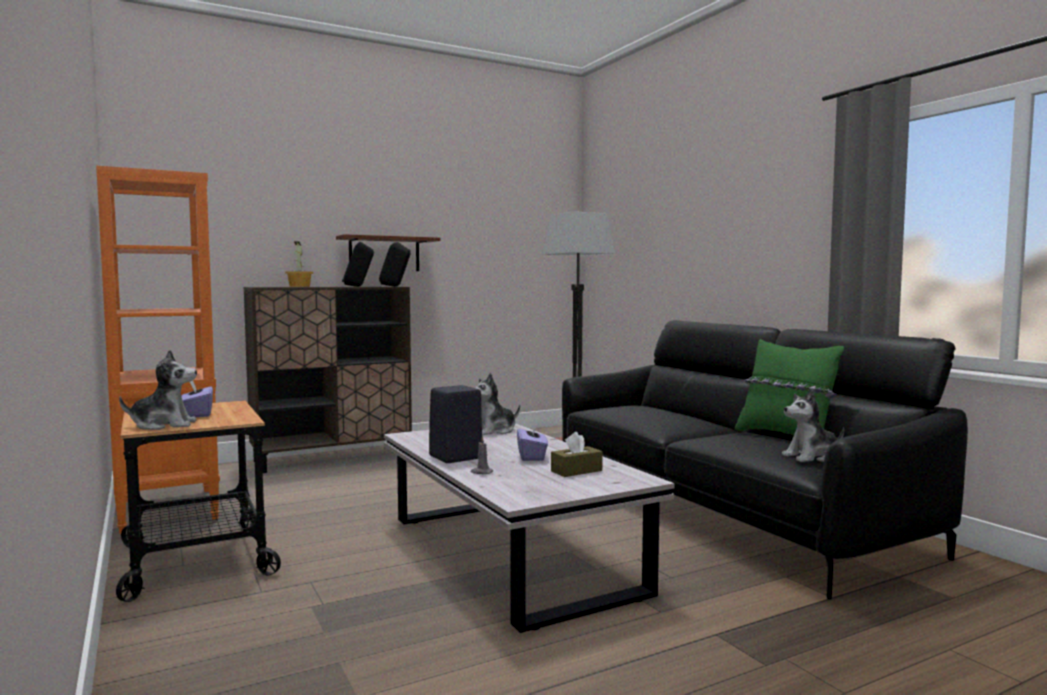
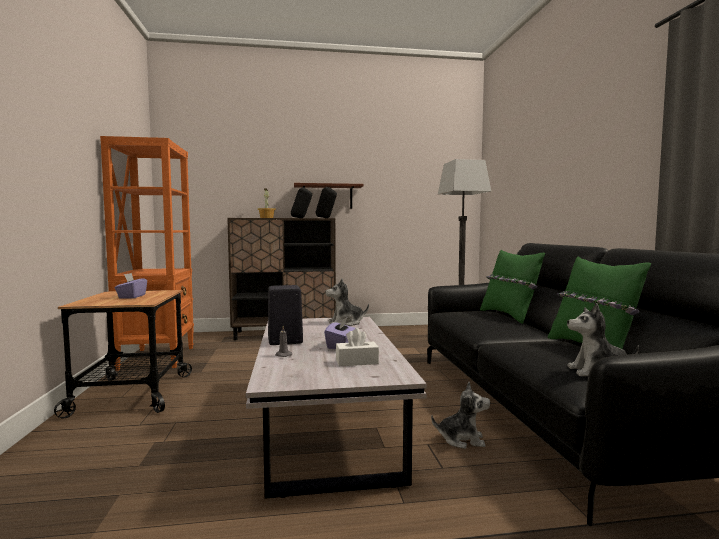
camera: 20 degrees right, 0 degrees up
(164, 425) = (96, 302): plush toy -> plush toy (462, 439)
(576, 471) = (357, 362): brown tissue box -> white tissue box
(668, 409) = (509, 316): none -> green pillow

